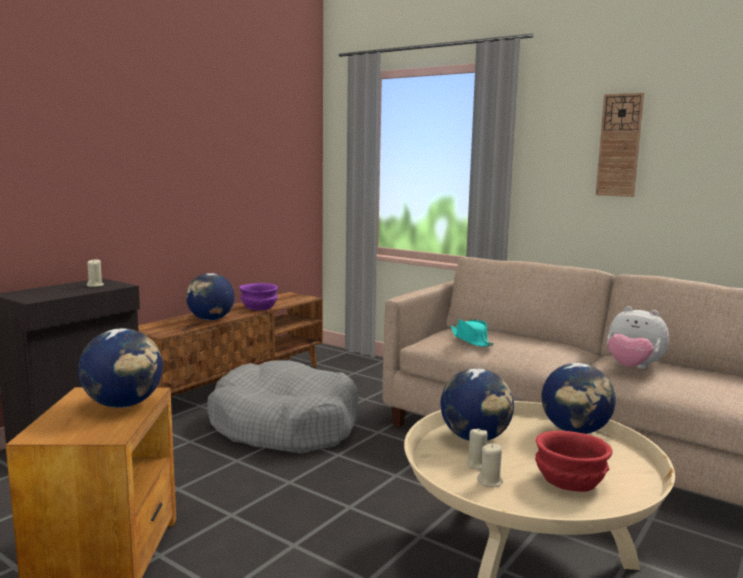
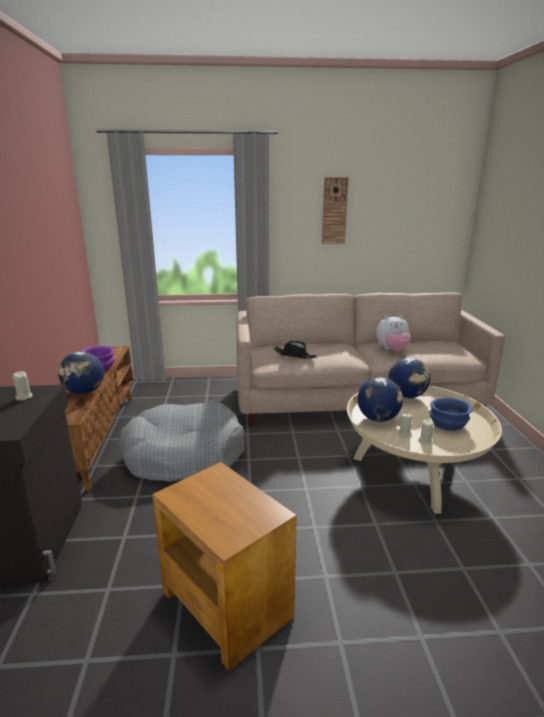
camera: 40 degrees left, 10 degrees up
(124, 404) = (225, 489): globe -> none
(471, 340) = (295, 355): turquoise hat -> black hat
(568, 481) = (447, 425): red bowl -> blue bowl

